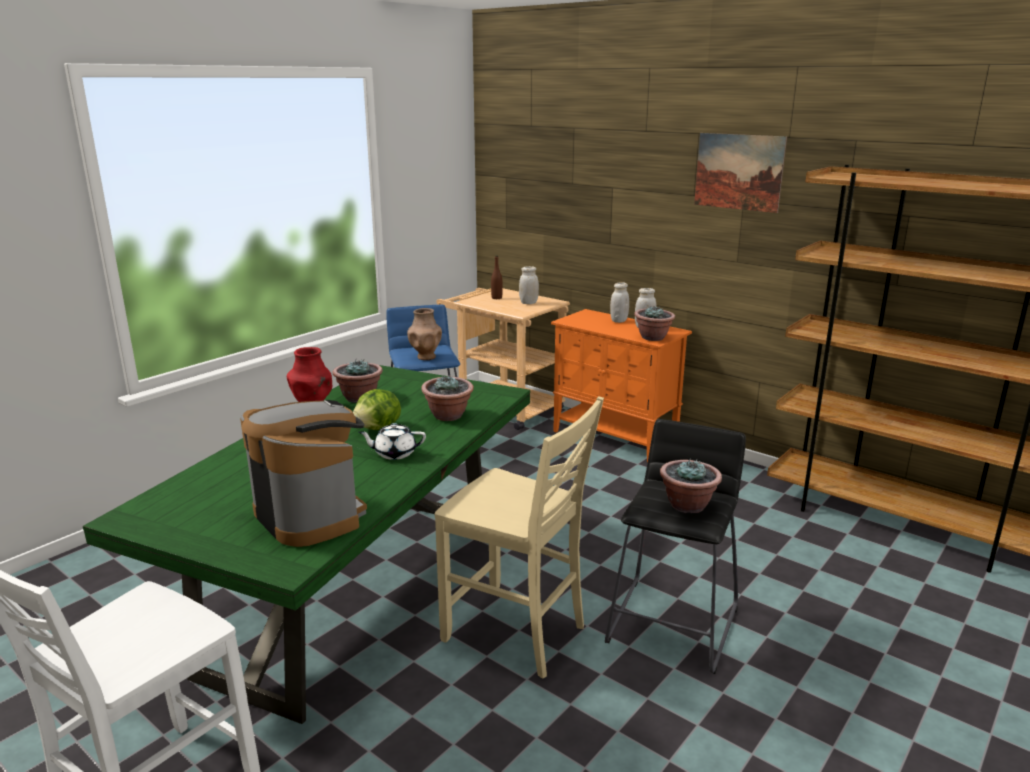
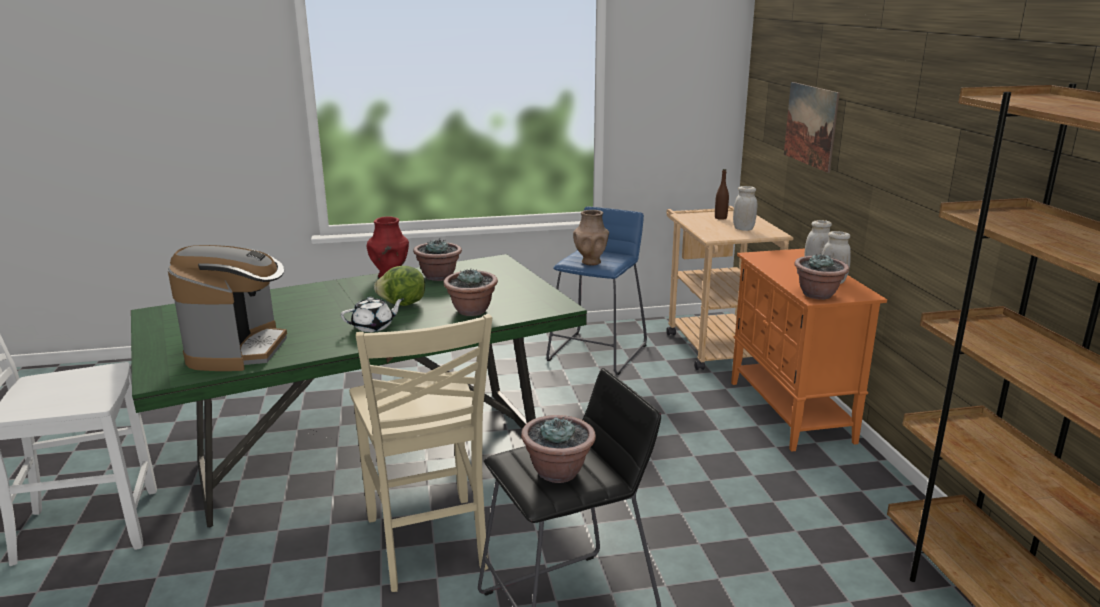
camera: 40 degrees right, 0 degrees up
(394, 453) = (374, 327): white teapot -> white teapot turned 120 degrees clockwise
(738, 172) = (957, 87): picture -> picture (810, 125)

